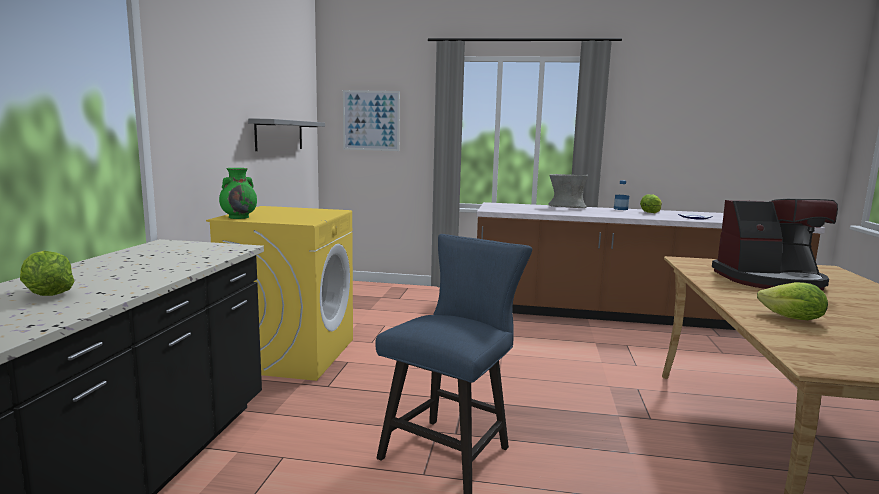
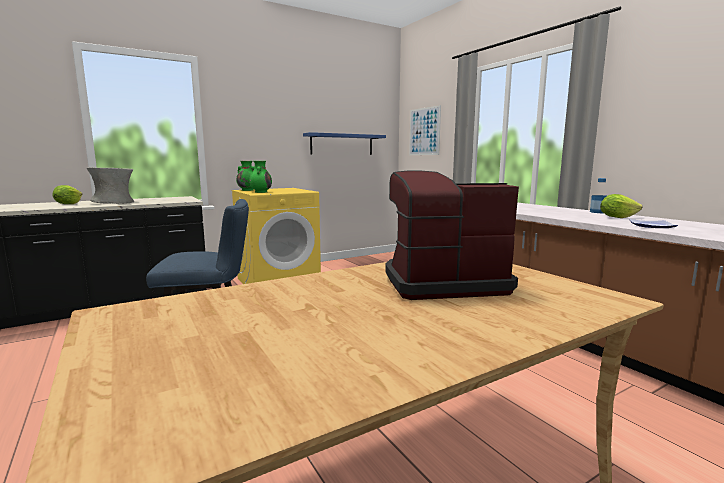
camera: 50 degrees right, 0 degrees up
(279, 135) = (342, 144): grey shelf -> blue shelf
(290, 218) = (261, 192): none -> green vase
(566, 208) = (535, 206): grey vase -> grey vase (114, 203)
(770, 280) = (442, 283): coffee machine -> coffee machine turned 120 degrees clockwise
(792, 319) = (267, 299): lettuce -> none

